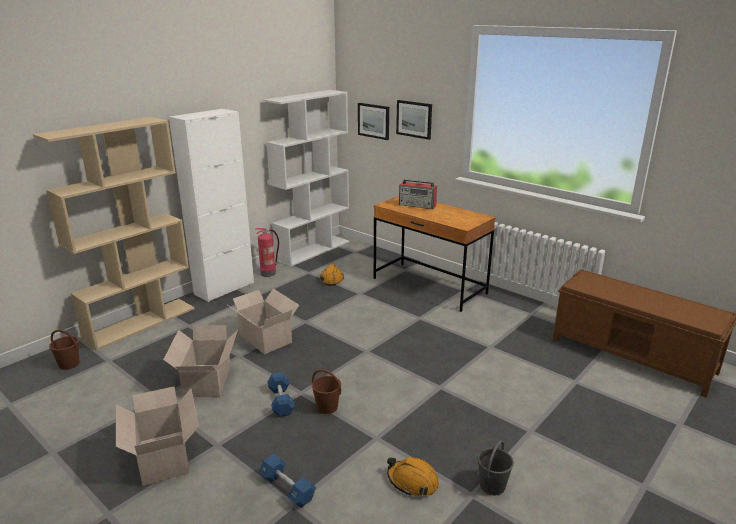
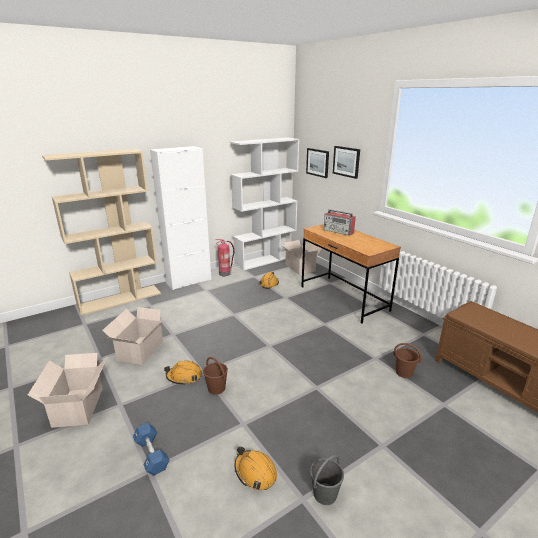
camera: 15 degrees right, 0 degrees up
(69, 364) = (58, 322): brown bucket -> brown bucket (403, 372)
(265, 338) = (198, 323): cardboard box -> cardboard box (299, 267)
(281, 401) = (184, 377): blue dumbbell -> orange hard hat

